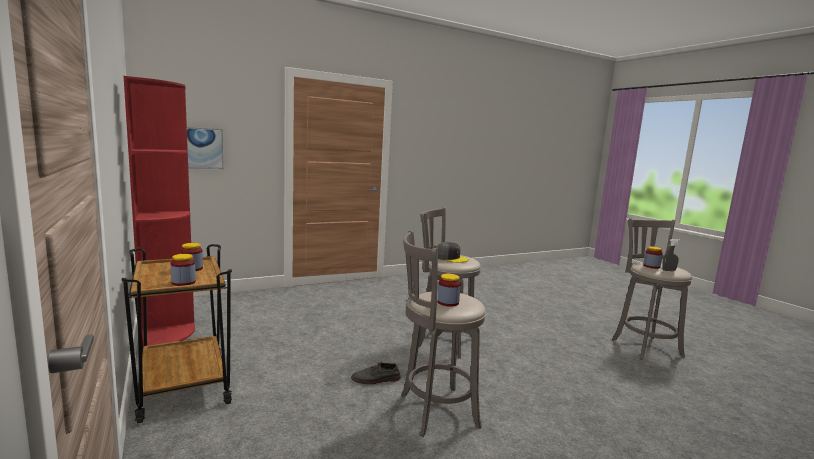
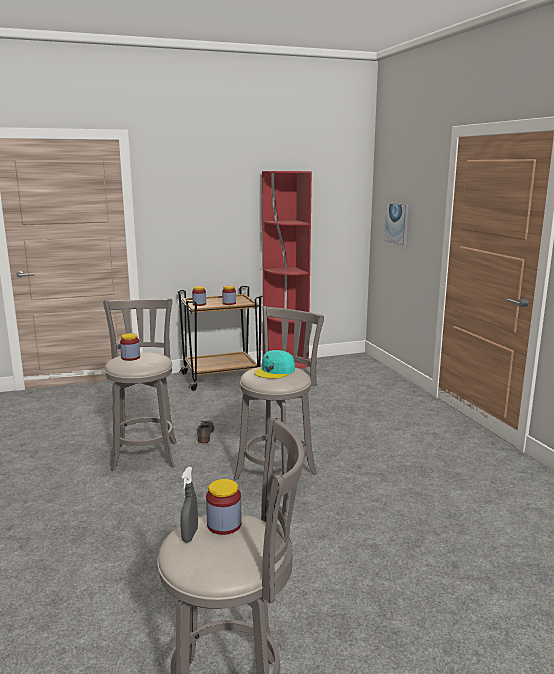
camera: 100 degrees right, 5 degrees up
(450, 258) = (275, 371): grey cap -> turquoise cap

